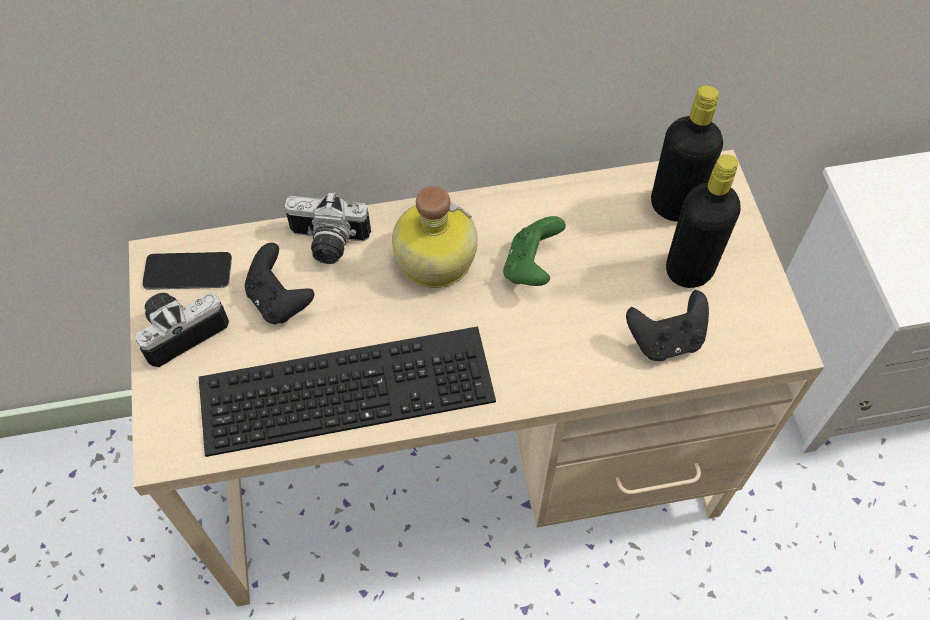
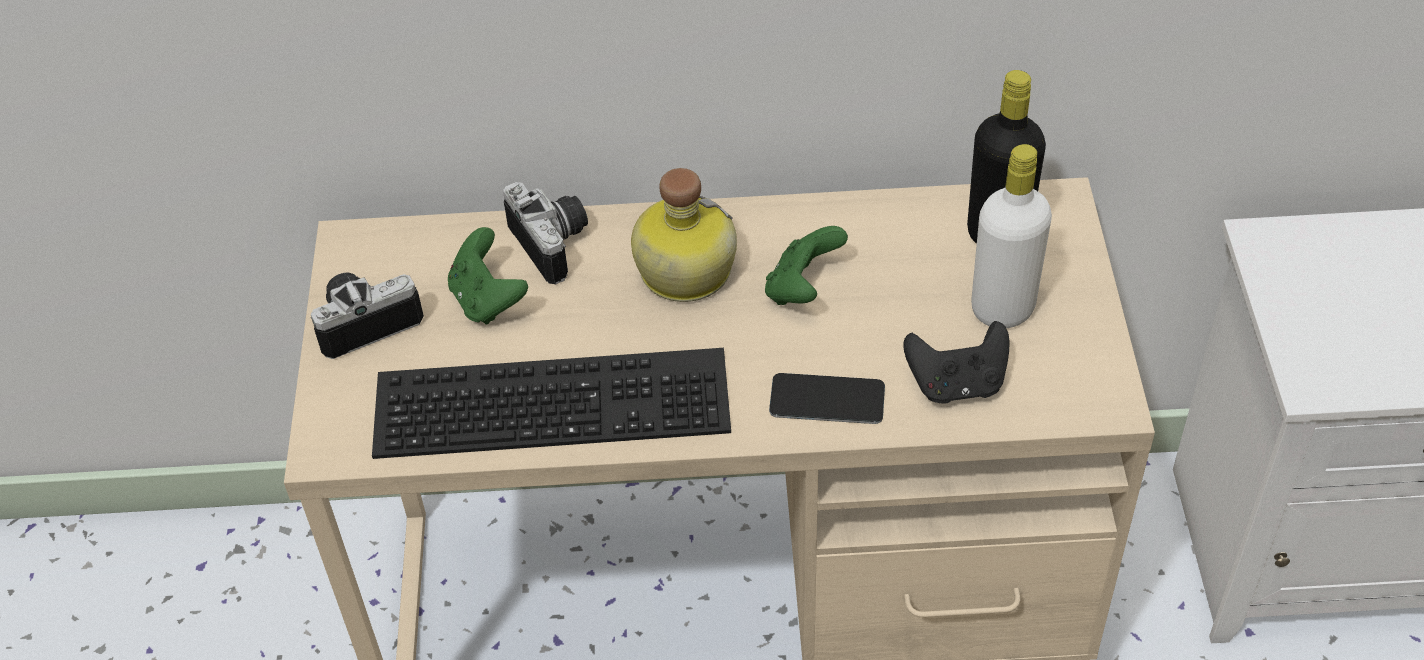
camera: 10 degrees right, 10 degrees down
(188, 271) = (383, 259): phone -> phone (827, 399)
(279, 300) = (487, 300): black game controller -> green game controller
(327, 244) = (556, 243): camera -> camera turned 135 degrees counterclockwise
(689, 270) = (1002, 308): black bottle -> white bottle

